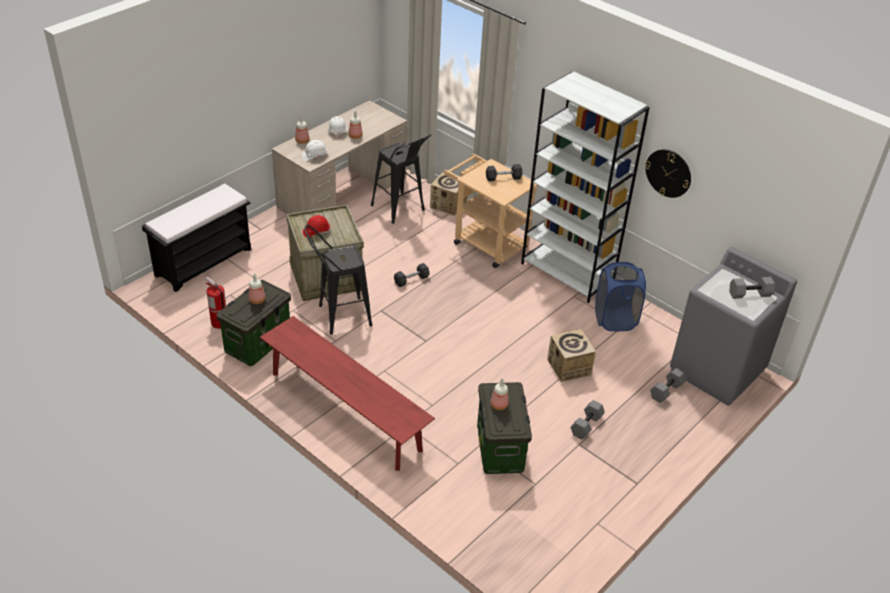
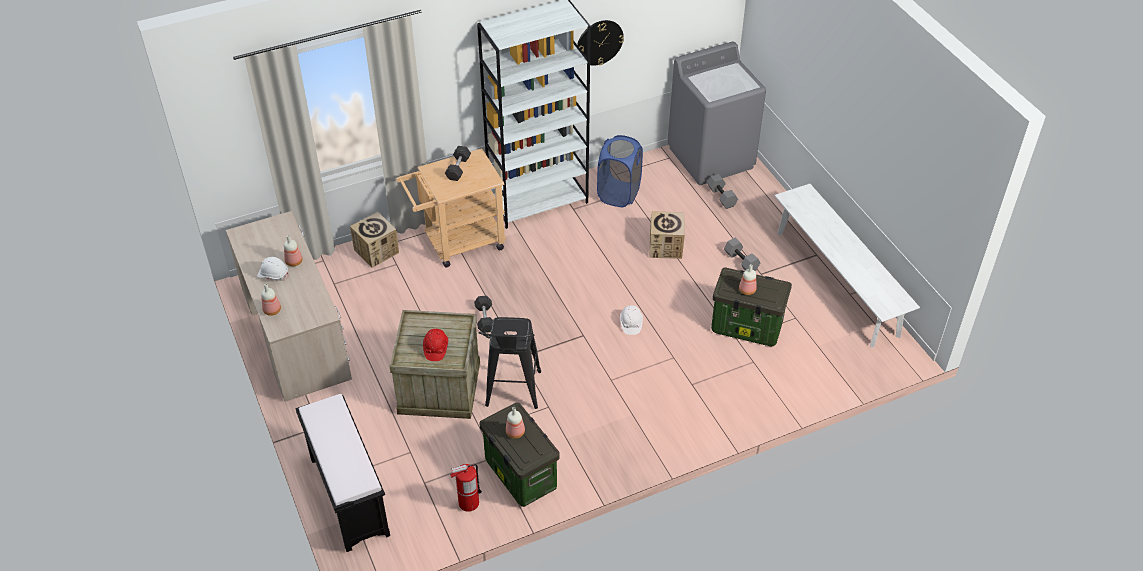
camera: 65 degrees left, 5 degrees up
(314, 156) = (311, 307): white hard hat -> white hard hat (630, 323)
(345, 411) = (654, 426): red bench -> none
(400, 211) = (362, 293): black stool -> none
(607, 508) = (836, 283): none -> white bench
(749, 294) = (728, 76): grey dumbbell -> none

